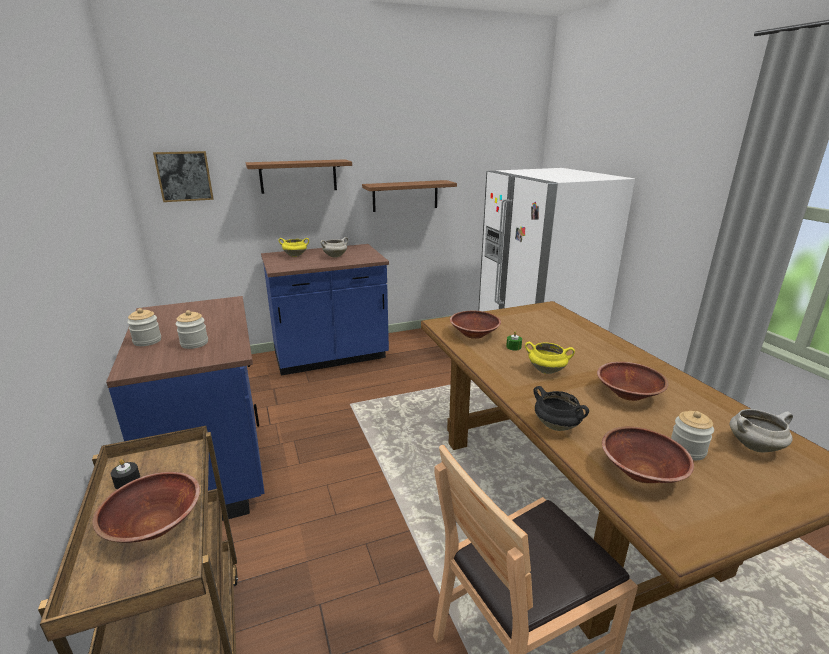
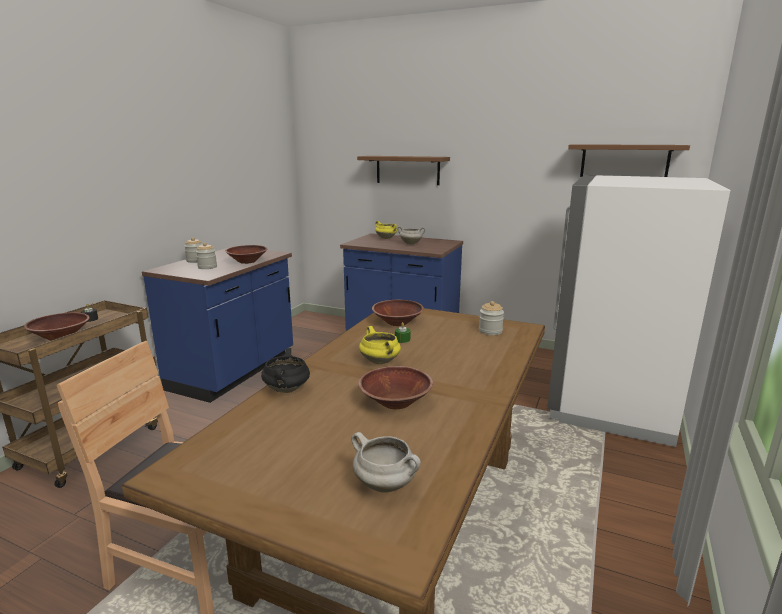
camera: 45 degrees right, 5 degrees down
(184, 176) = (327, 164): picture -> none
(405, 196) = (508, 197): brown shelf -> brown shelf (624, 161)
(640, 472) = (256, 438): brown bowl -> brown bowl (247, 261)
(687, 450) = (324, 450): jar -> jar (490, 331)

